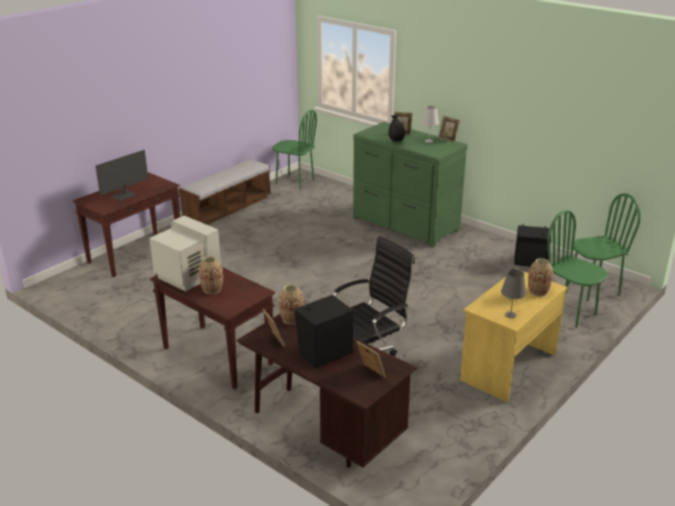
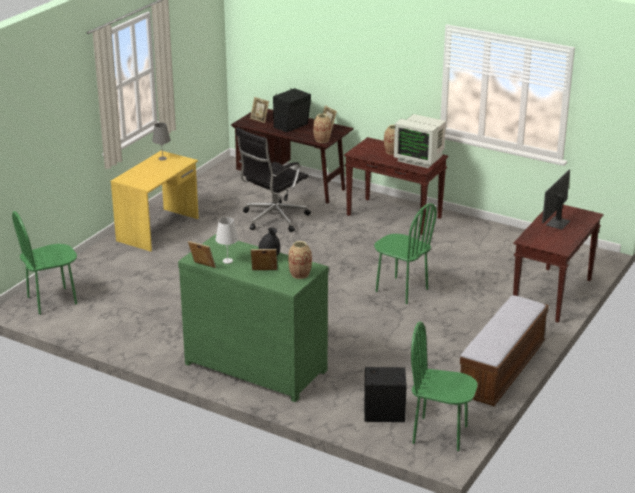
camera: 170 degrees right, 0 degrees up
(531, 262) = (107, 325): black speaker -> black speaker (383, 413)
(538, 291) = (135, 175): vase -> vase (300, 274)
(569, 313) = (88, 275): green chair -> green chair (401, 290)

